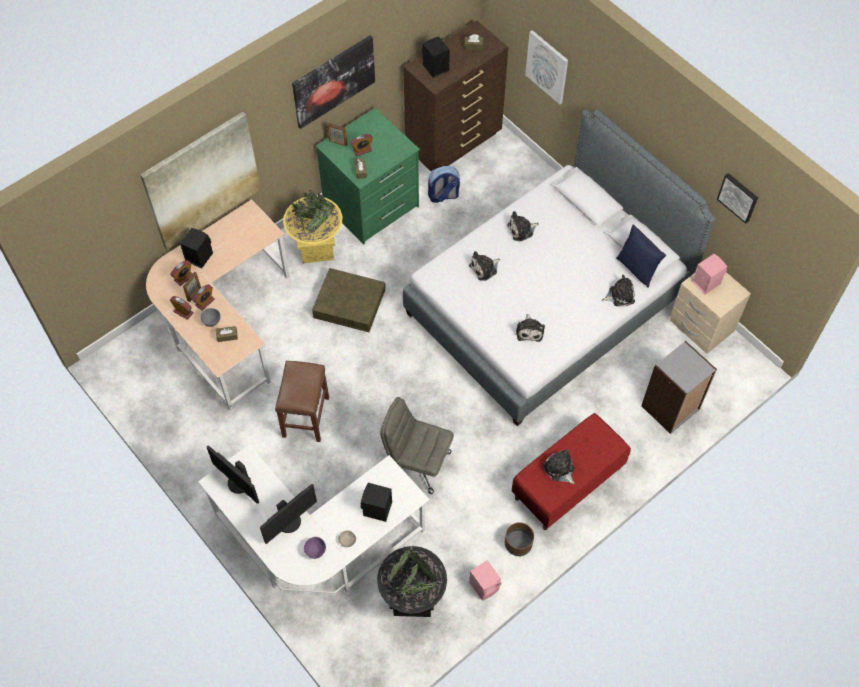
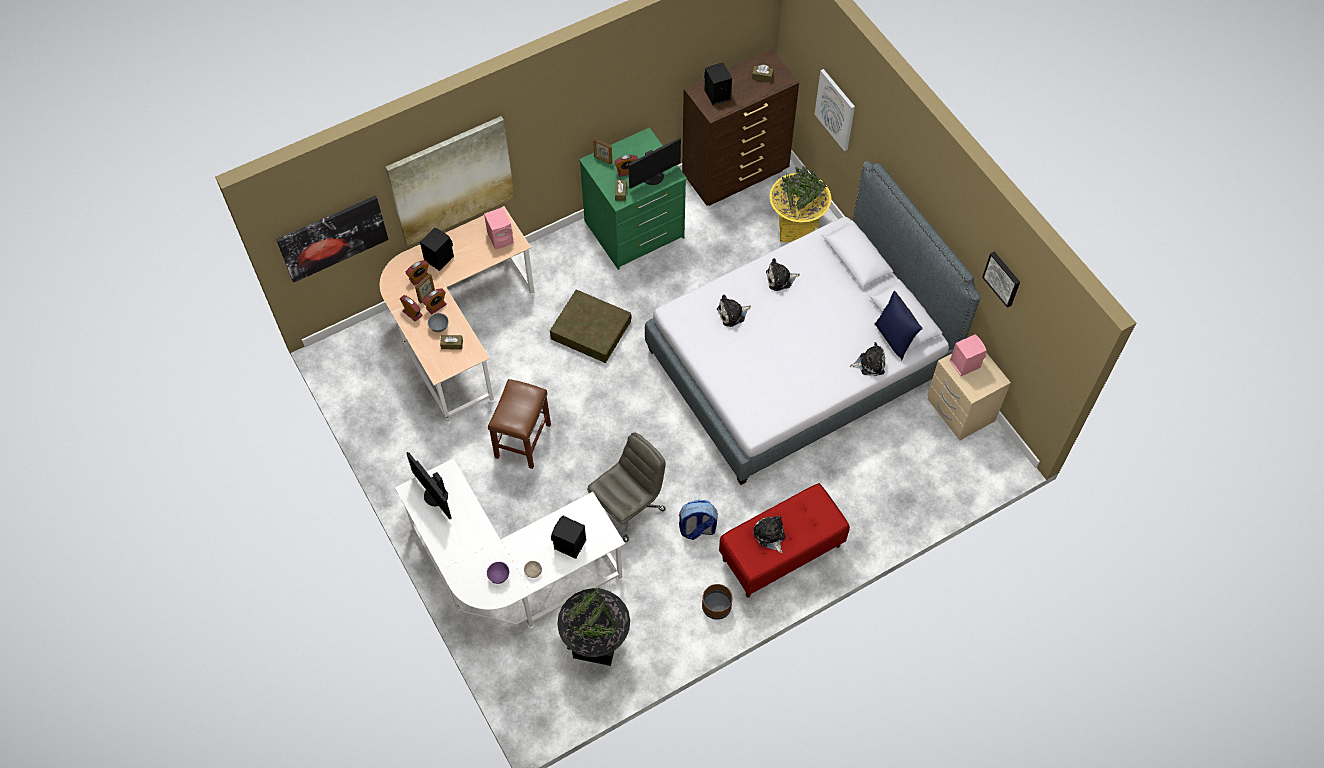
camera: 10 degrees right, 0 degrees up
(289, 522) = (478, 543): monitor -> monitor (653, 177)
(316, 248) = (568, 266): yellow planter -> yellow planter (796, 228)
(333, 81) = (604, 95): picture -> picture (333, 238)
(417, 464) = (628, 507): grey office chair -> grey office chair turned 105 degrees clockwise
(443, 196) = (712, 230): backpack -> backpack (697, 529)
(485, 585) = (673, 643): pink speaker -> pink speaker (501, 238)
(529, 330) = (766, 386): plush toy -> none
(670, 408) = (908, 492): grey bookcase -> none

